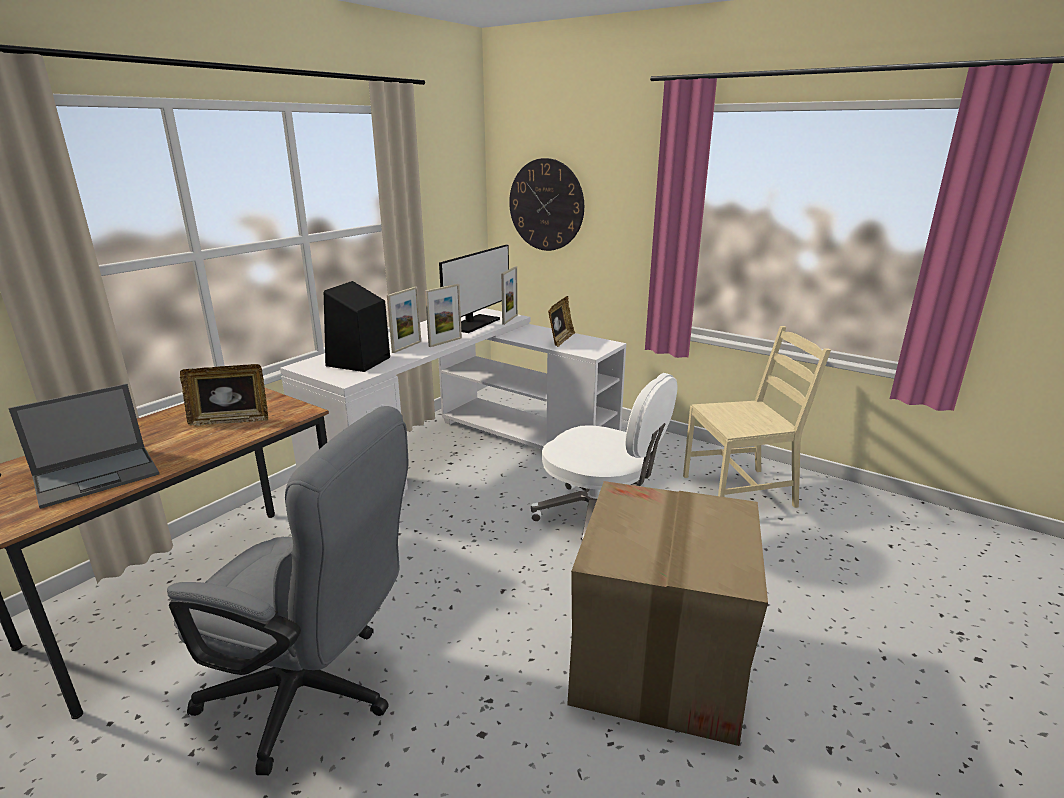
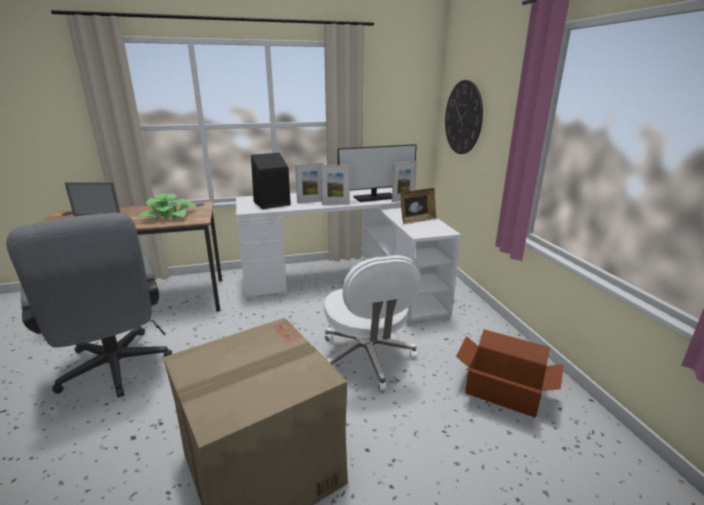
camera: 40 degrees right, 0 degrees up
(230, 420) = (169, 216): picture frame -> potted plant
(739, 491) = (503, 392): beige chair -> cardboard box

